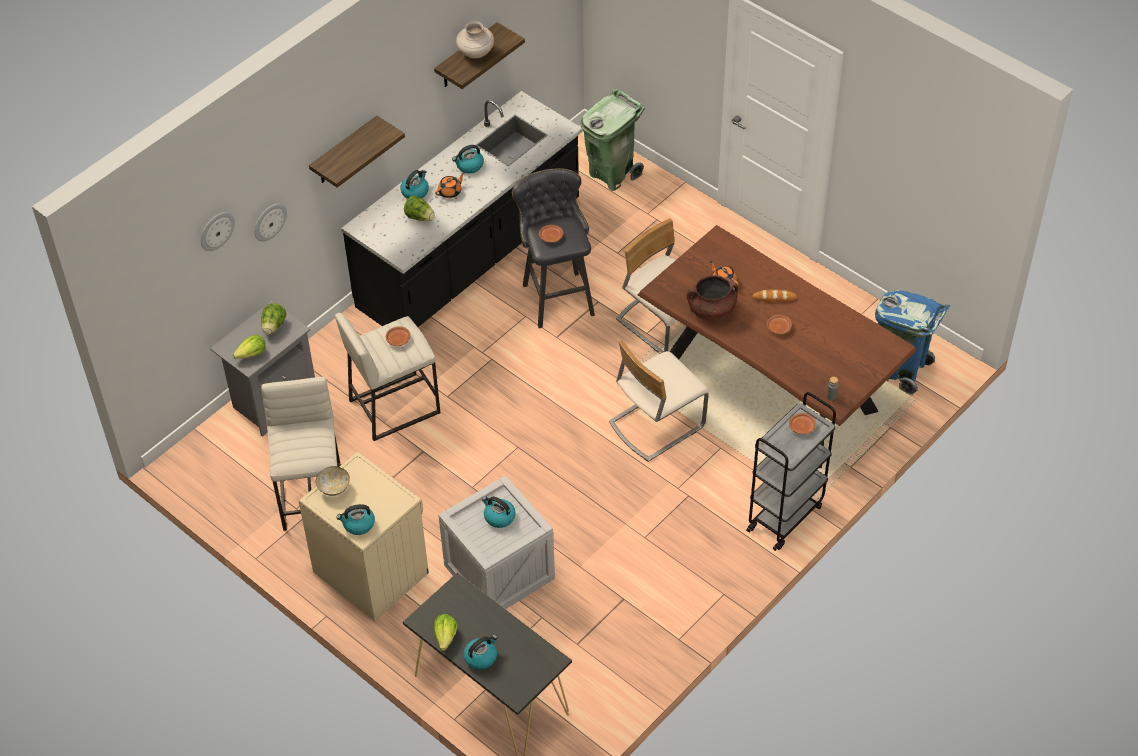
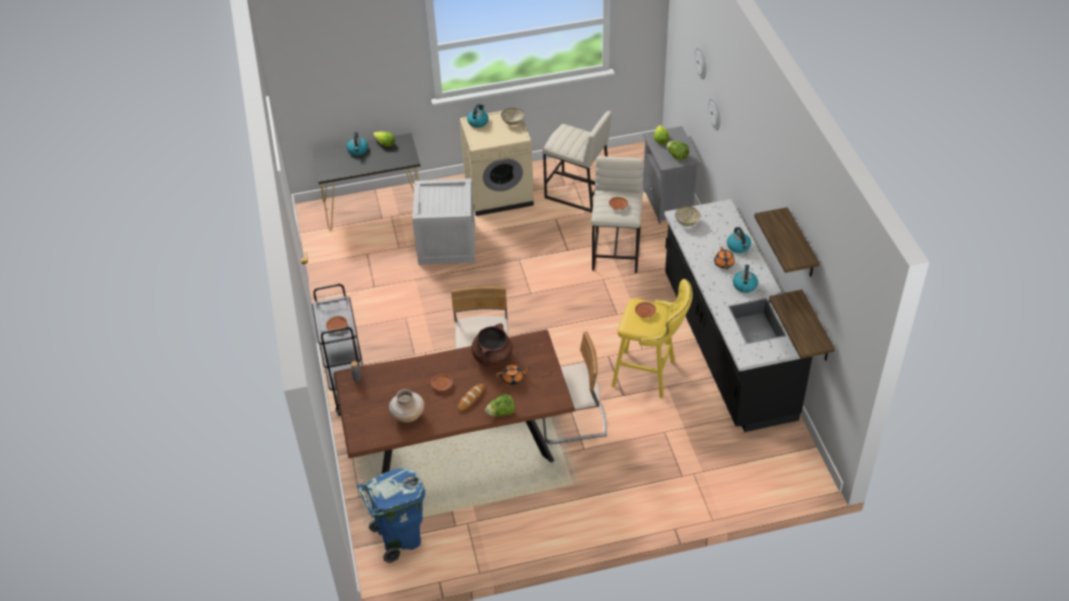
camera: 125 degrees right, 5 degrees down
(344, 152) = (745, 153): shelf -> shelf (816, 328)
(407, 244) = (687, 222): none -> bowl
(420, 217) = (709, 239): lettuce -> lettuce (501, 413)
(475, 53) = (787, 234): beige vase -> beige vase (408, 415)
(499, 517) = (445, 203): kettle -> none
(556, 292) = (651, 376): black stool -> yellow stool
(612, 174) = (757, 474): green trash can -> none

